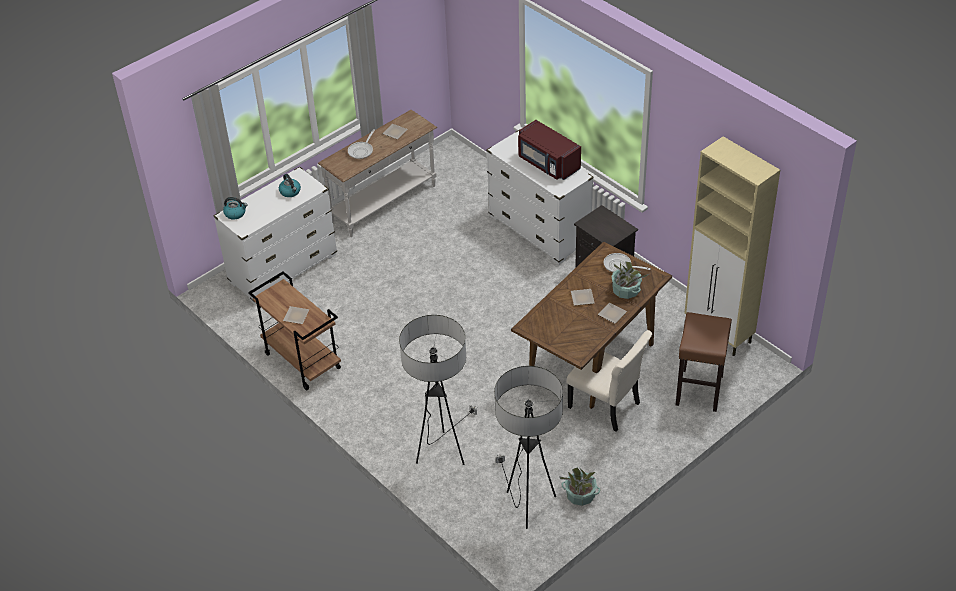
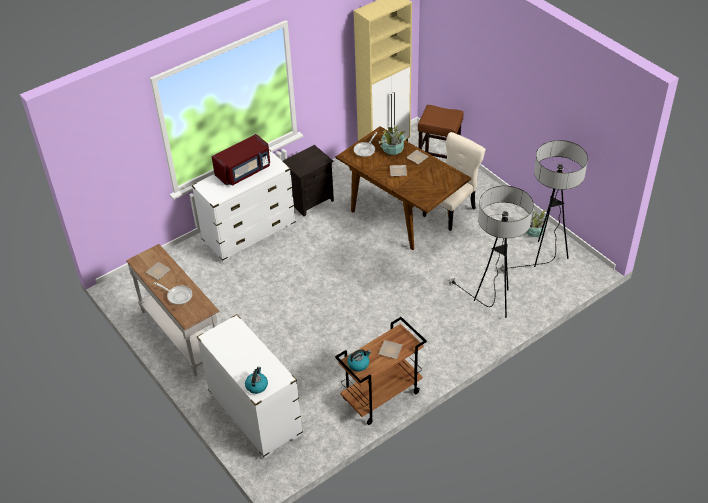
camera: 85 degrees left, 0 degrees up
(290, 192) = (234, 342): kettle -> kettle (358, 364)

